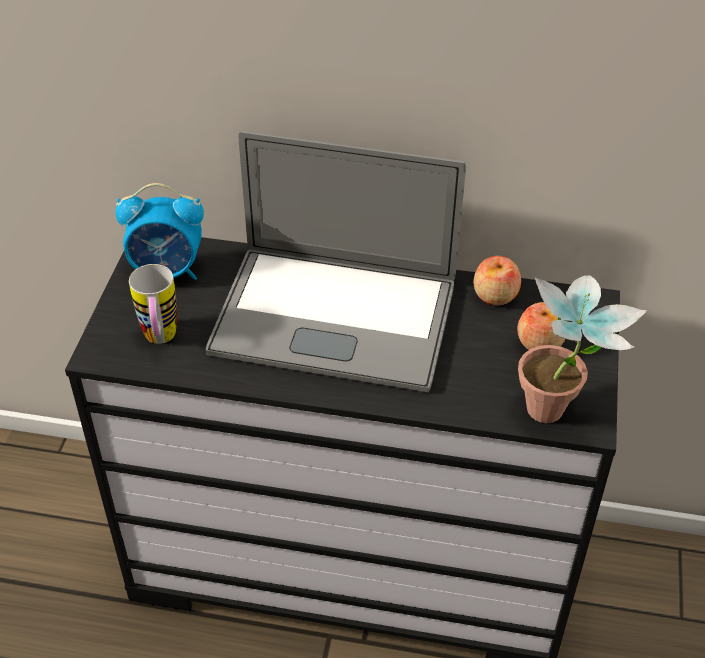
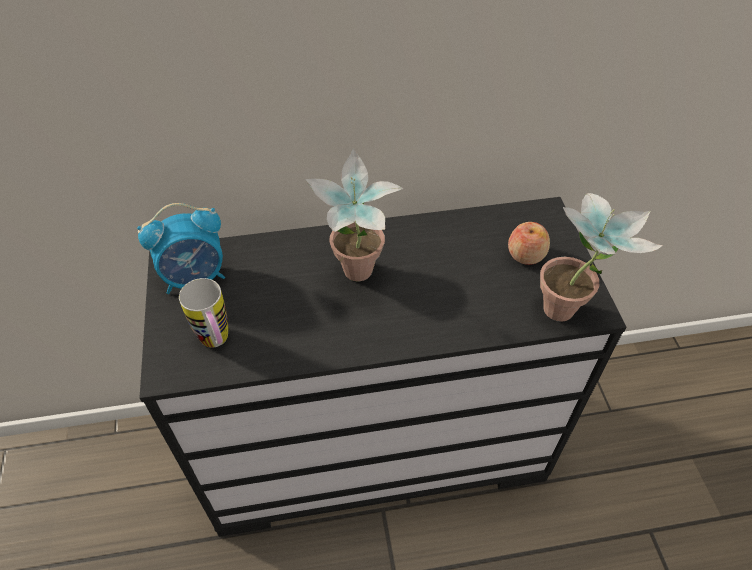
camera: 20 degrees left, 5 degrees up
(334, 317) = (357, 279): laptop -> potted plant
(495, 295) = (473, 225): apple -> none

